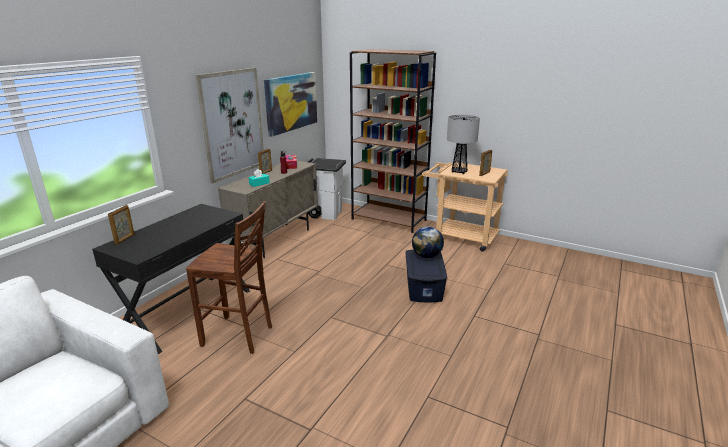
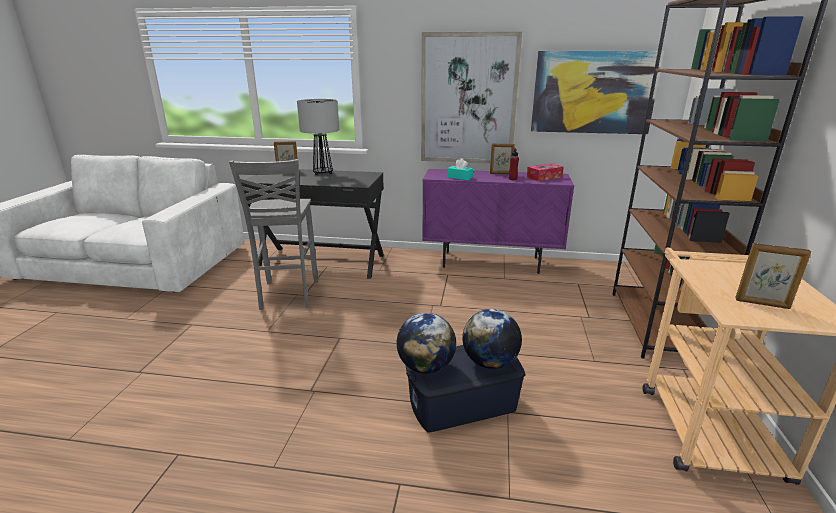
camera: 70 degrees right, 0 degrees up
(239, 336) = (287, 295): brown stool -> grey stool
(276, 240) = (491, 262): beige cabinet -> purple cabinet
(325, 213) = (602, 273): white trash can -> none
(423, 273) = (426, 367): none -> globe
(459, 172) = (716, 275): table lamp -> table lamp (323, 173)

